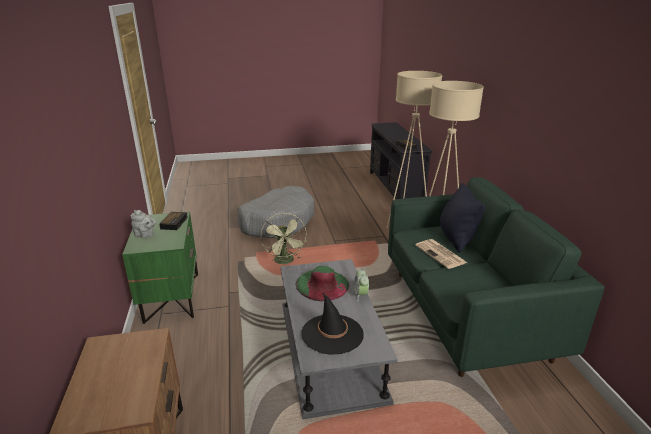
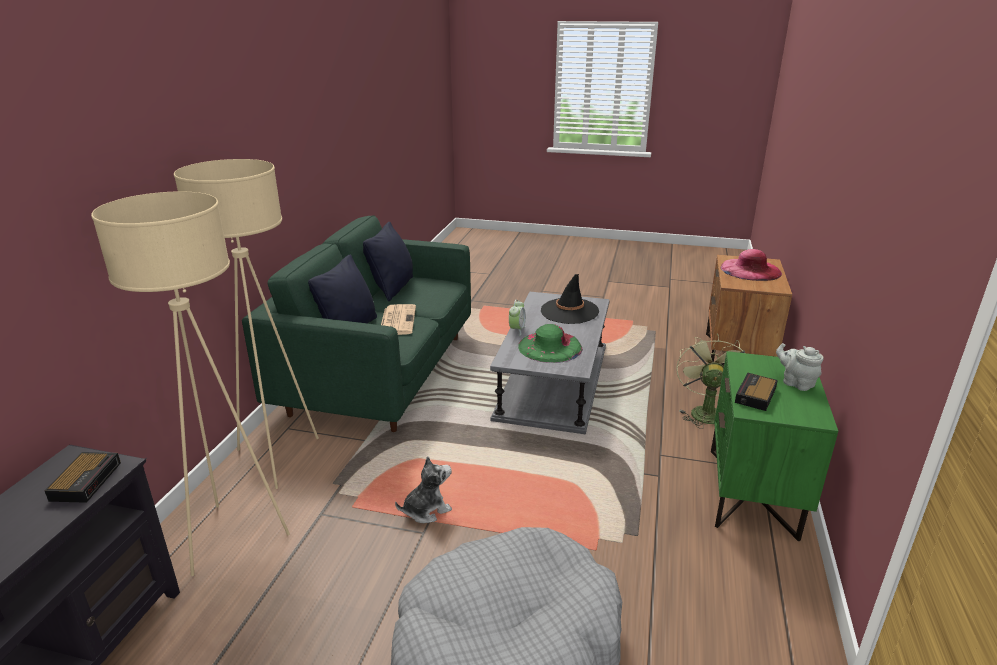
camera: 155 degrees left, 0 degrees up
(115, 381) = (750, 270): none -> pink hat
(285, 262) = (547, 508): green fan -> green fan (704, 411)
(341, 247) = (426, 510): none -> plush toy
(500, 286) = (392, 288): none -> black pillow

